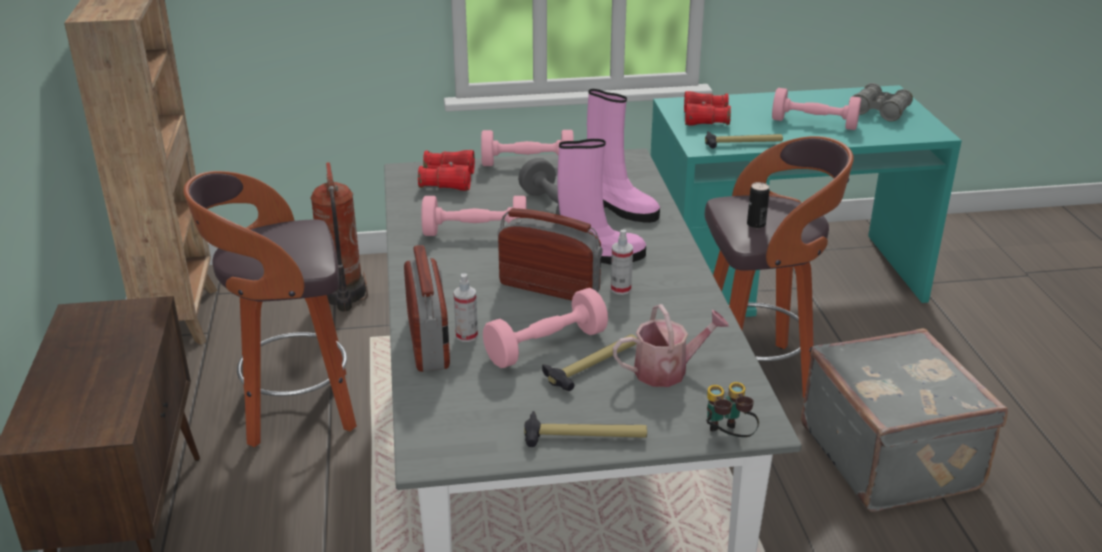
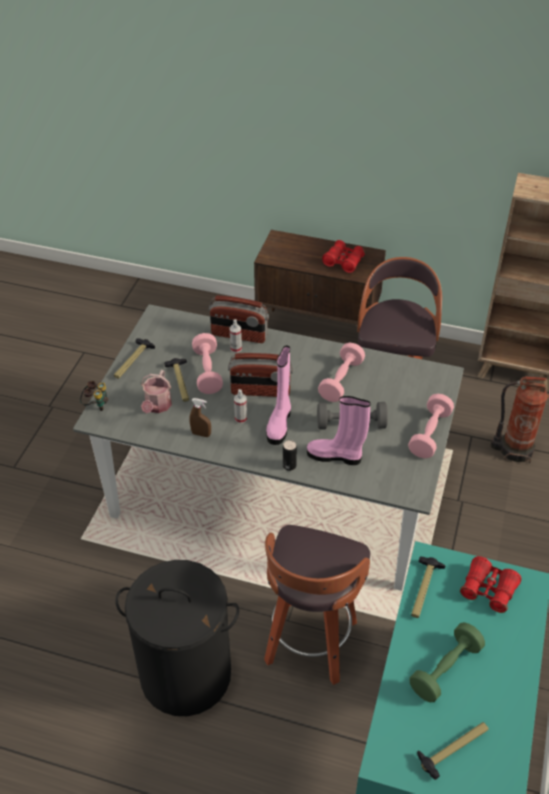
camera: 115 degrees right, 15 degrees up
(448, 180) = (421, 388): red binoculars -> red binoculars (343, 262)
(549, 288) = (260, 391): radio -> radio turned 45 degrees clockwise
(620, 209) = (336, 456): pink boot -> pink boot turned 45 degrees clockwise
(683, 312) = (201, 434): none -> brown spray bottle
(756, 224) = (306, 545): can -> can (289, 466)
(814, 123) = (445, 669): pink dumbbell -> green dumbbell
(879, 111) = (453, 748): grey binoculars -> hammer
(891, 456) = (186, 674): grey suitcase -> black laundry basket

